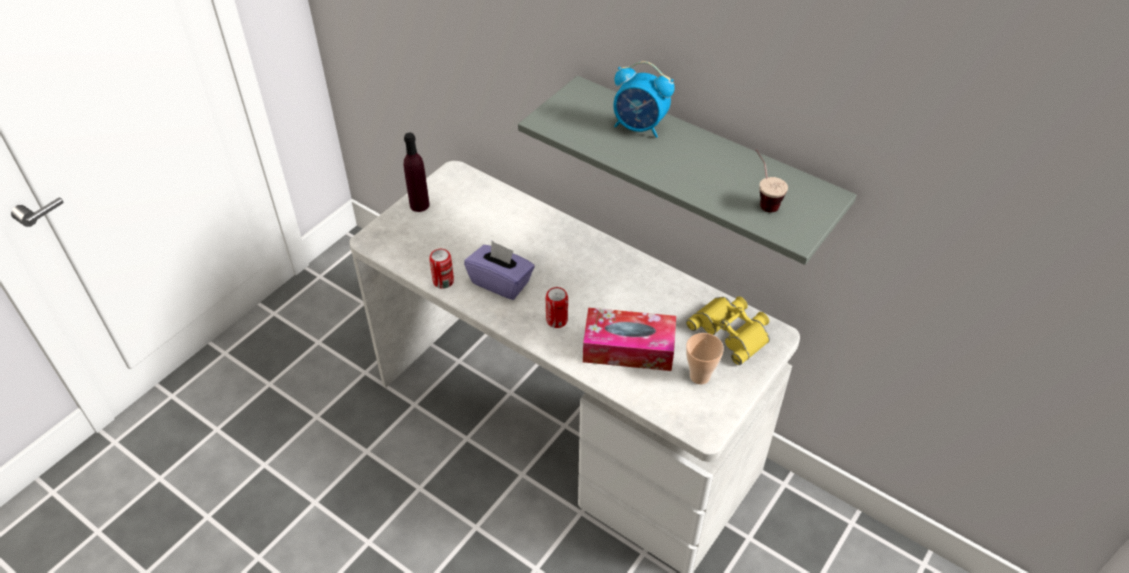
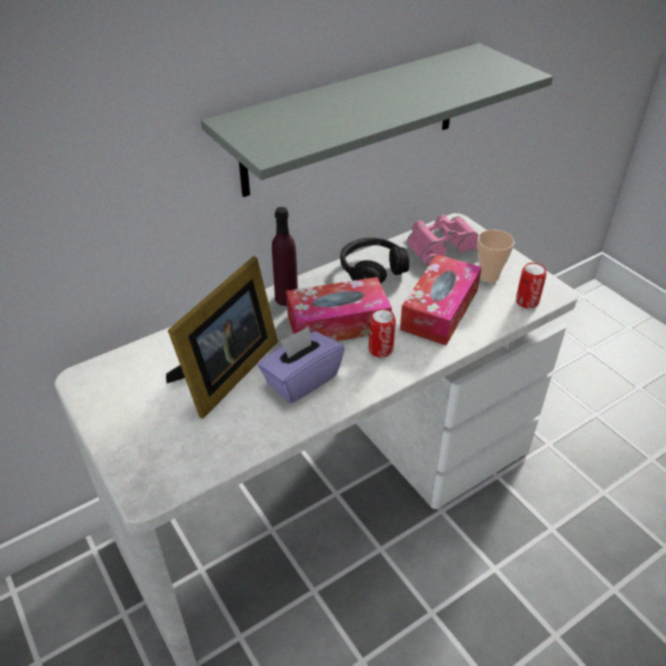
camera: 70 degrees left, 5 degrees down
(419, 205) = (116, 426): purple bottle -> purple bottle (286, 298)
(443, 281) = (271, 431): can -> can (527, 302)
(489, 239) = (225, 374): none -> picture frame
(576, 286) = (338, 323): none -> tissue box
(639, 127) = (324, 105): alarm clock -> none
(661, 289) = (372, 270): none -> black headphones
(732, 331) = (442, 244): yellow binoculars -> pink binoculars
(763, 199) = (470, 75): cup -> none

